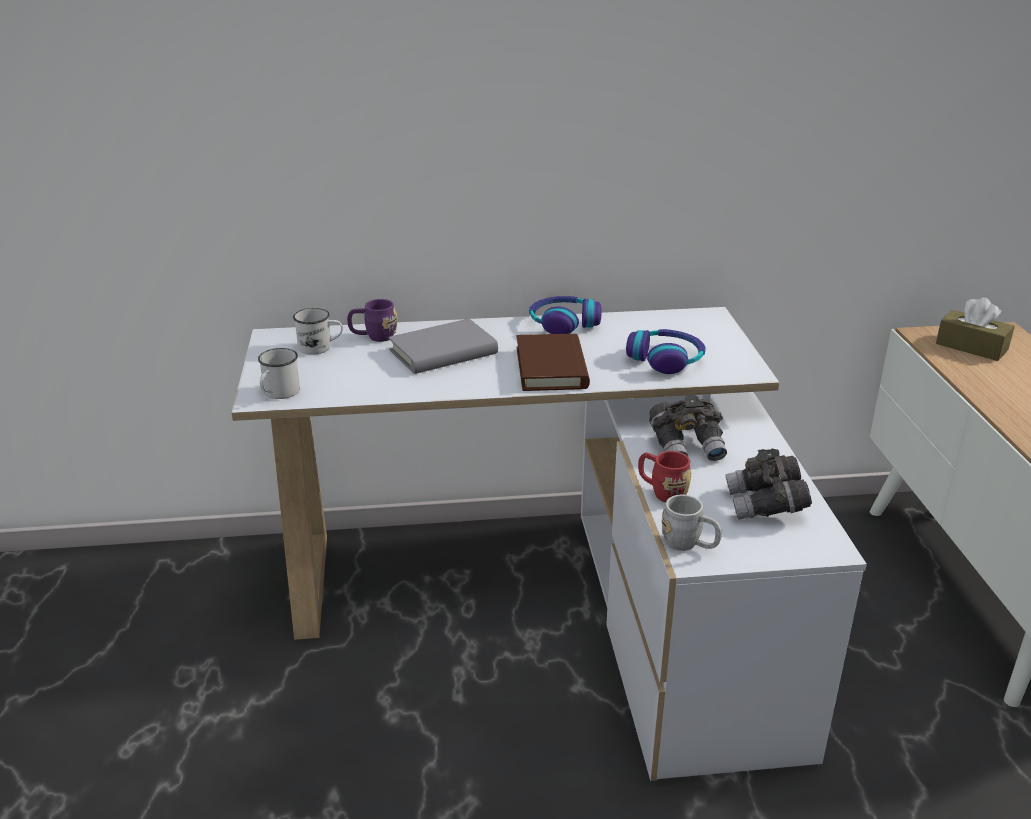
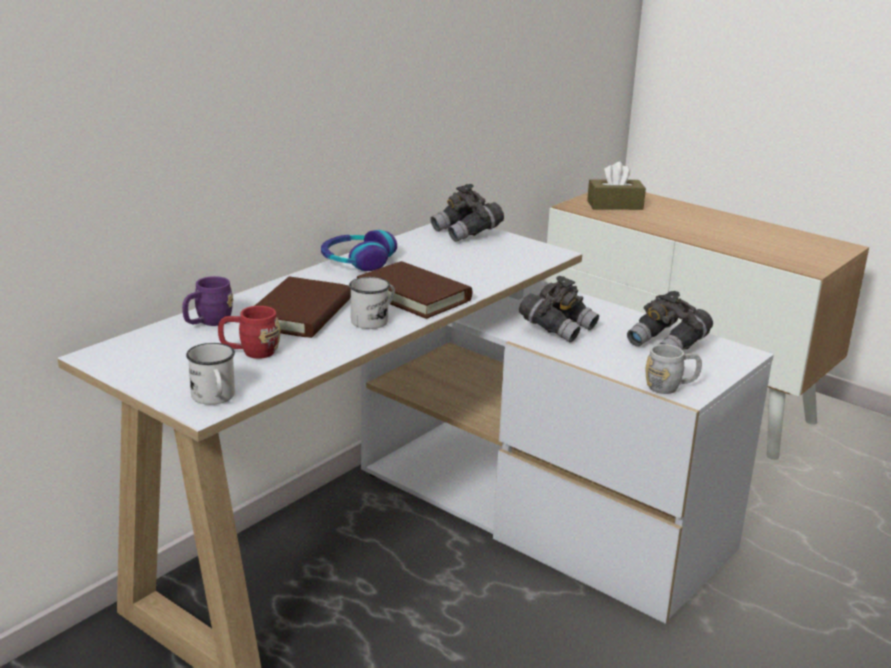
camera: 45 degrees left, 5 degrees down
(320, 347) = (172, 348): white mug -> white mug (374, 320)
(443, 352) = (301, 313): grey book -> brown book
(662, 491) = (595, 362): red mug -> red mug (250, 352)
(666, 359) = (484, 263): headphones -> none
(705, 327) = (467, 233): none -> grey binoculars

